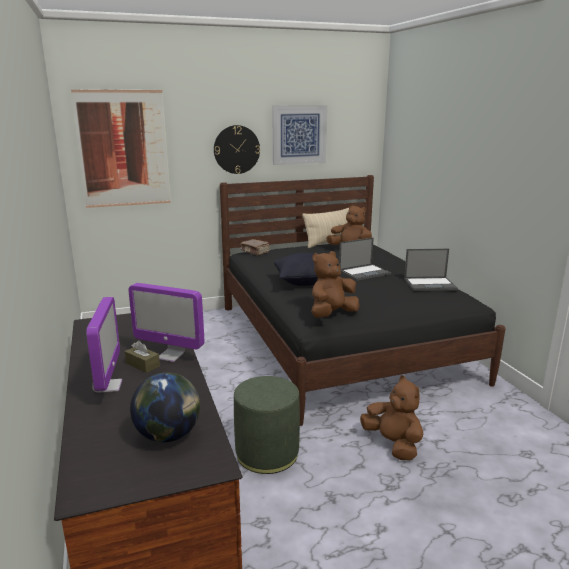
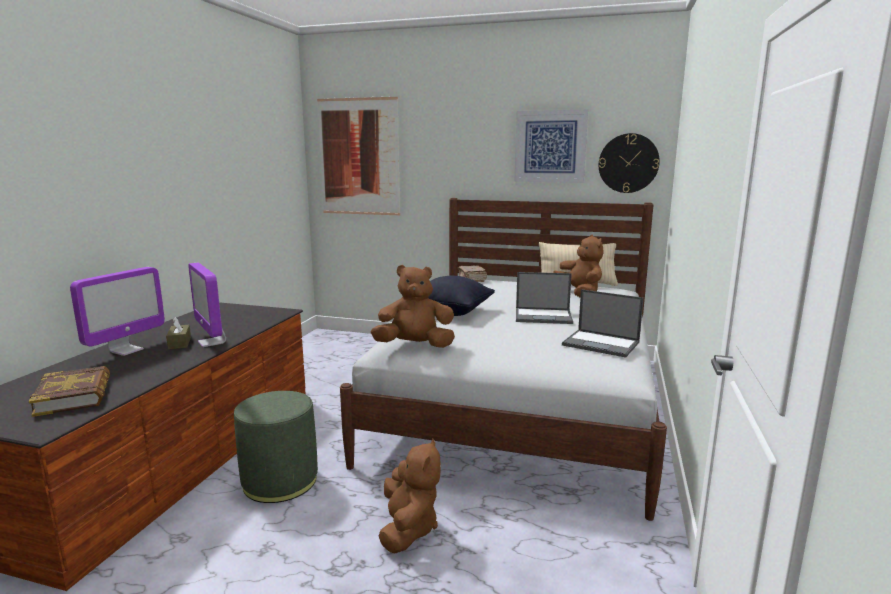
camera: 35 degrees right, 5 degrees down
(168, 435) = (74, 396): globe -> book
(236, 149) = (473, 162): wall clock -> wall clock (628, 163)
(340, 341) = (521, 404): black bed -> white bed

